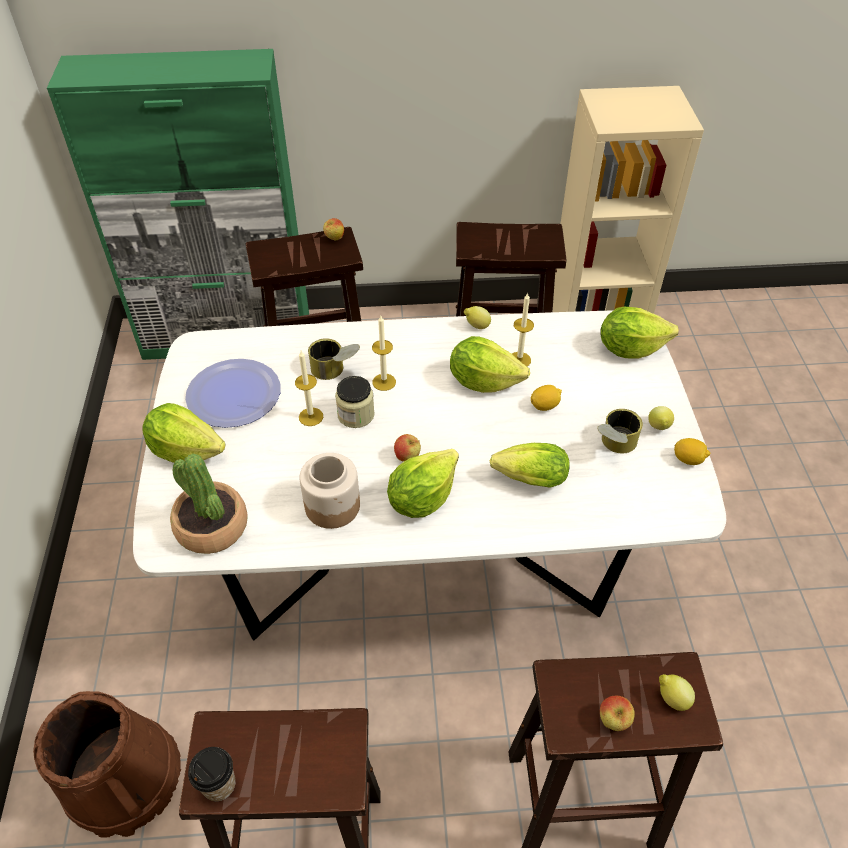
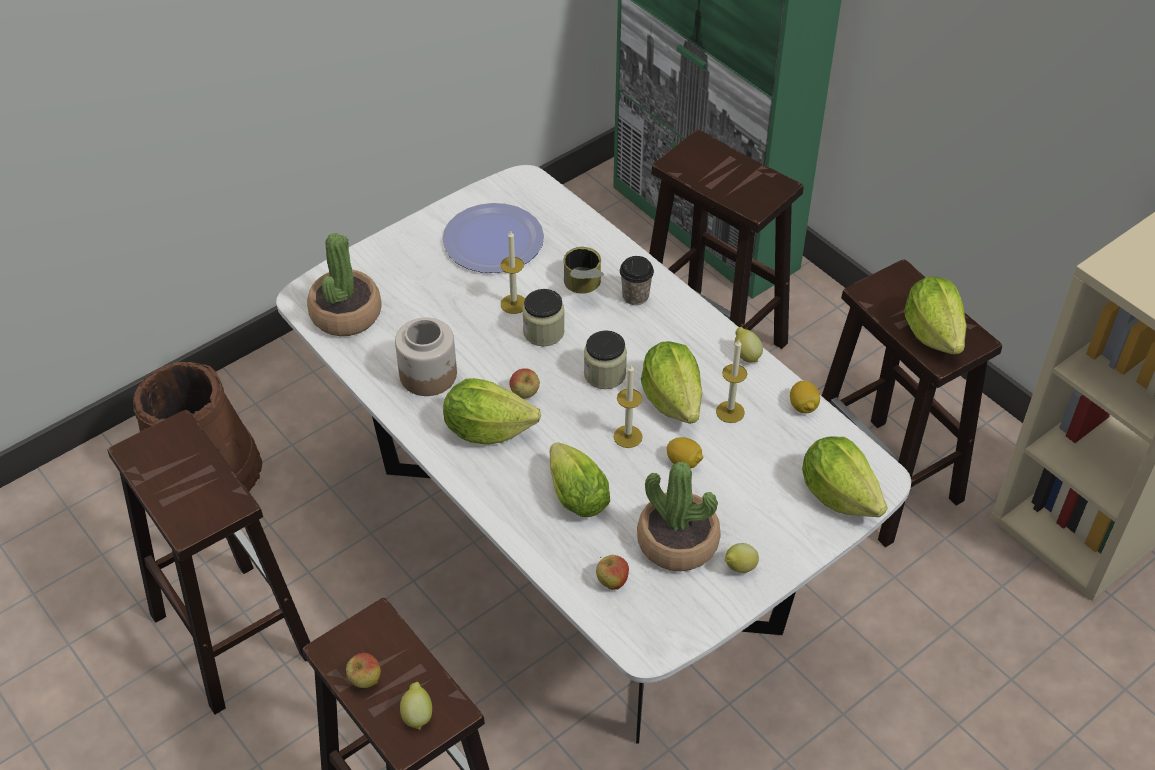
camera: 55 degrees right, 0 degrees up
(186, 450) = (407, 250): lettuce -> lettuce (933, 332)
(219, 785) = (141, 457): cup -> cup (635, 296)
(334, 238) = (770, 184): apple -> apple (612, 582)
(384, 382) = (602, 328): candle -> candle (628, 436)
(428, 403) = (604, 374): none -> jar
(613, 446) = (678, 541): can -> potted plant
(688, 459) = (716, 611): lemon -> lemon (803, 406)

